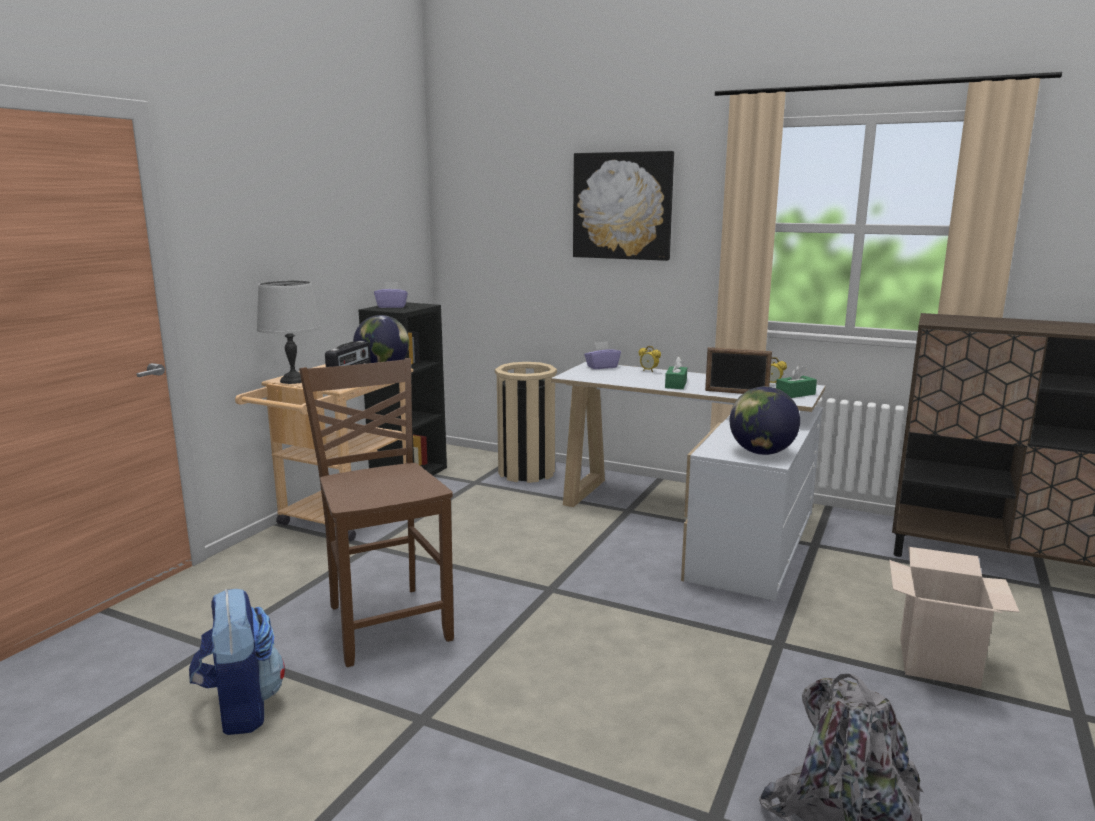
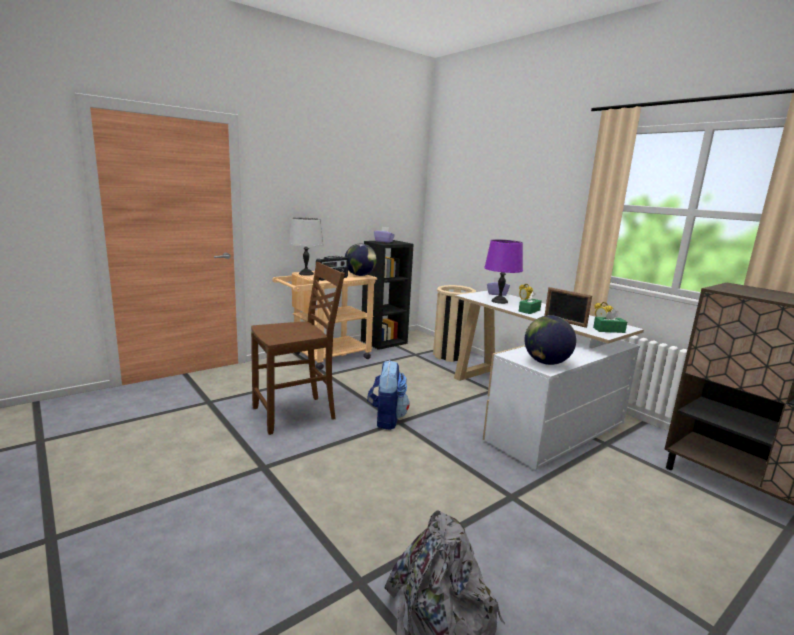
camera: 25 degrees right, 0 degrees up
(241, 708) = (192, 434): backpack -> backpack (386, 419)
(387, 622) = (296, 414): brown chair -> brown chair turned 60 degrees clockwise
(621, 377) = (499, 301): none -> purple table lamp
(622, 206) = (530, 188): picture -> none
(938, 661) = (626, 549): cardboard box -> none

